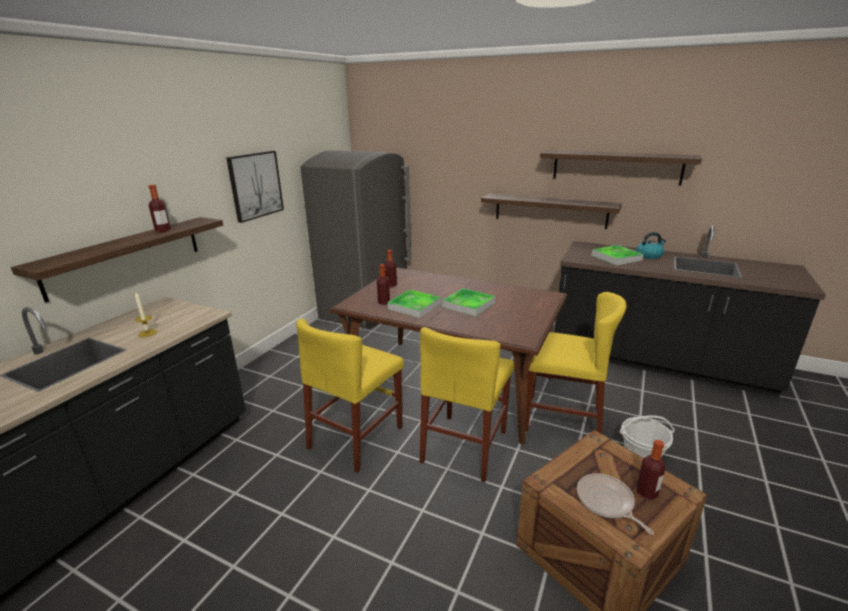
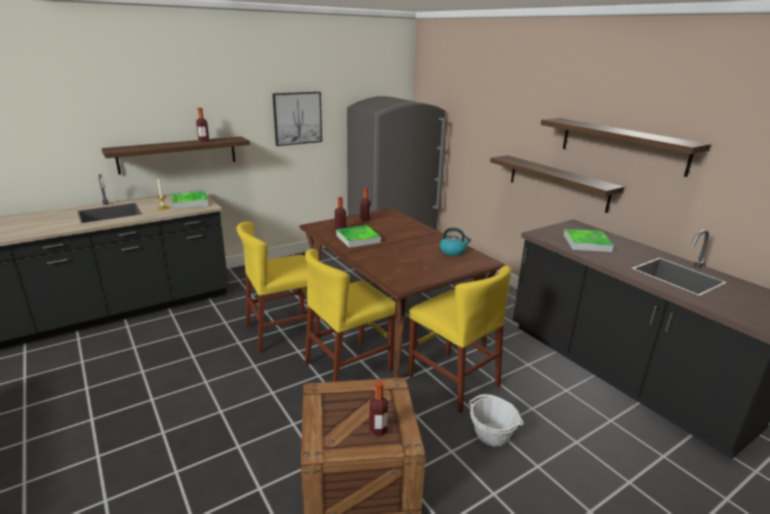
camera: 30 degrees right, 0 degrees up
(468, 305) = (401, 249): tray -> tray (190, 202)
(606, 502) = (339, 421): frying pan -> none
(649, 255) = (630, 250): kettle -> kettle (453, 251)

